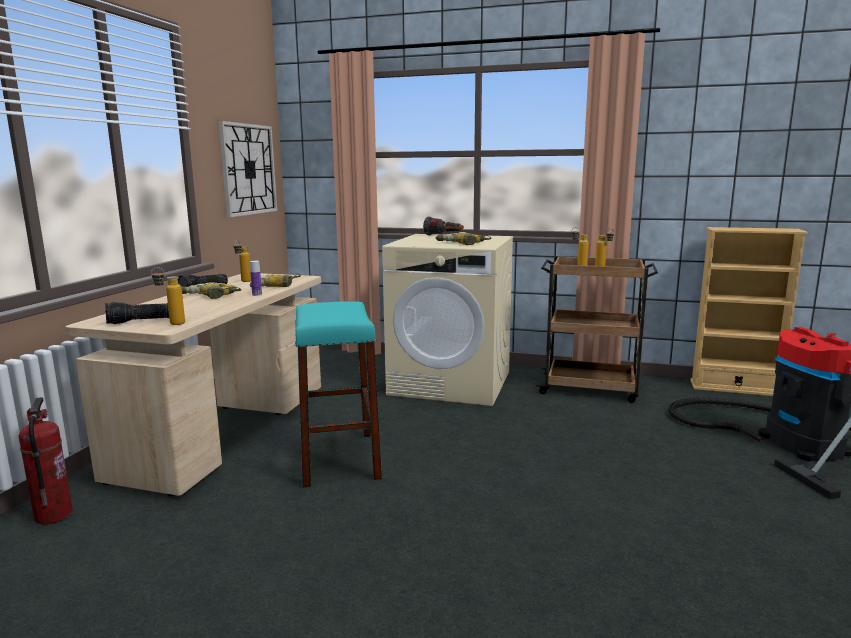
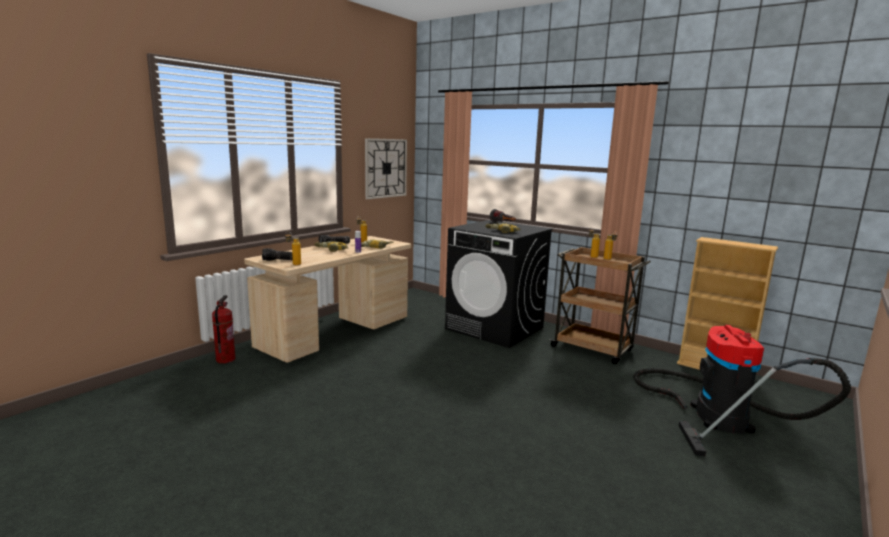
camera: 20 degrees right, 0 degrees up
(339, 459) = (385, 361): turquoise stool -> none
(451, 383) = (495, 328): beige washing machine -> black washing machine

